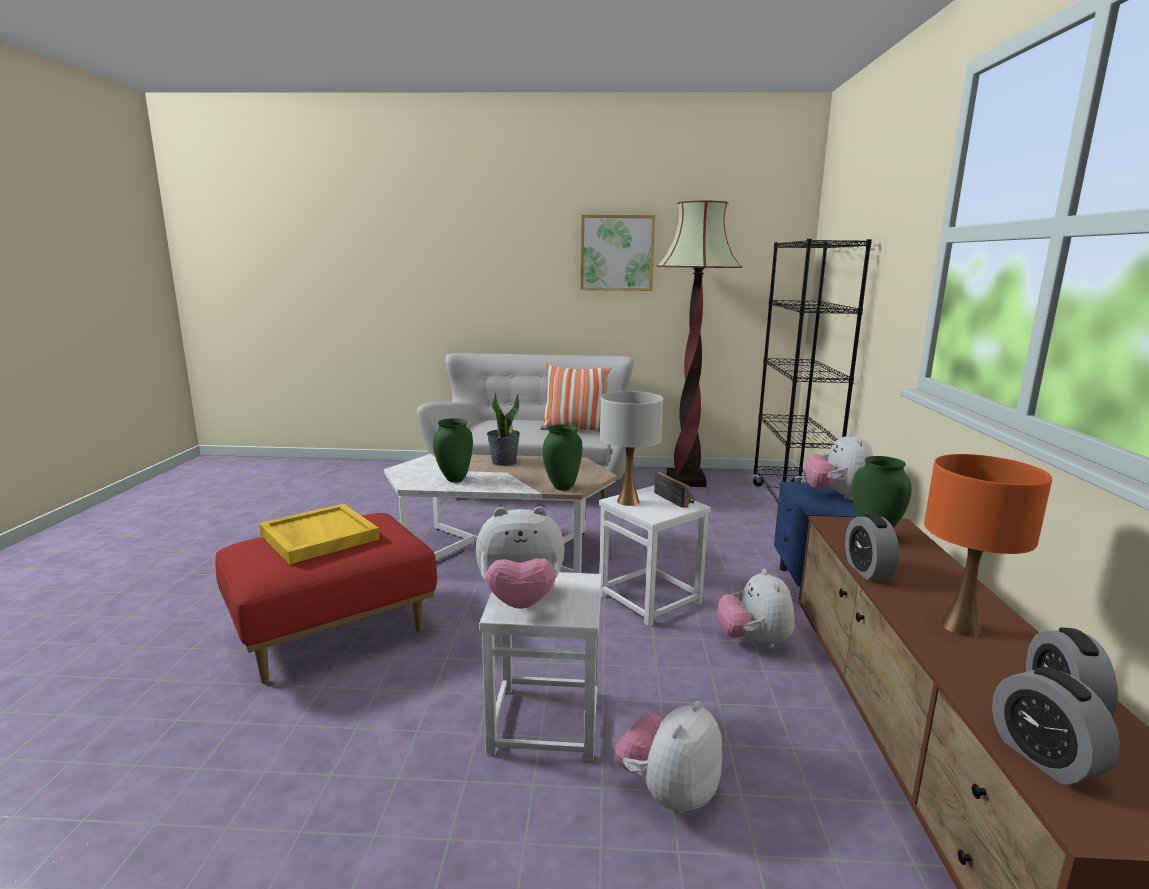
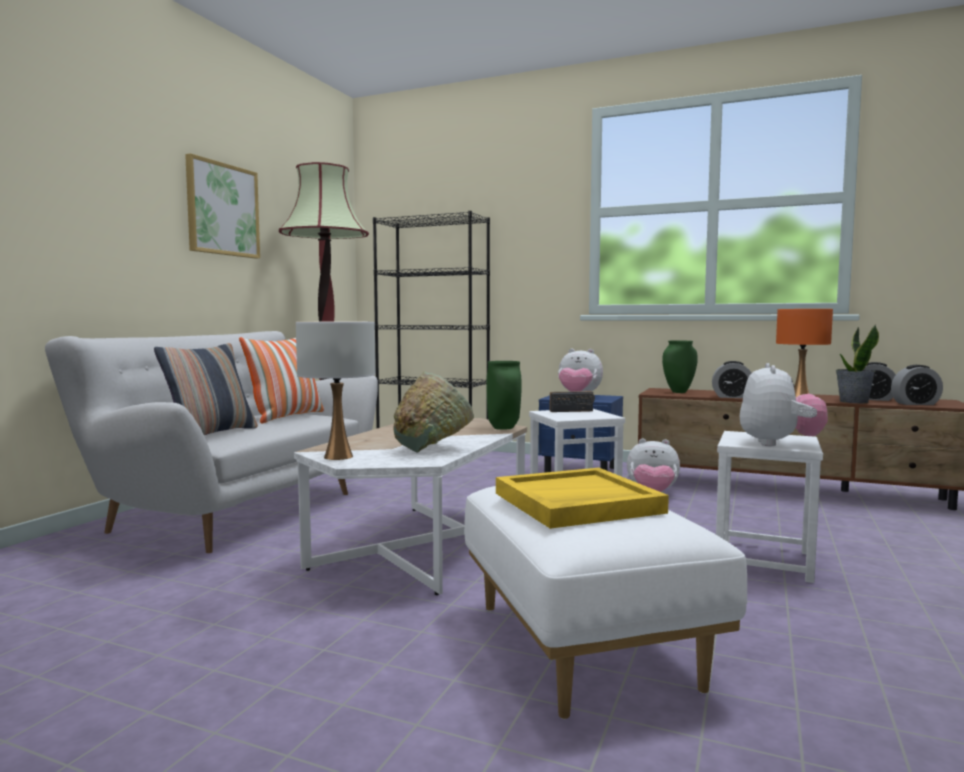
camera: 70 degrees left, 10 degrees down
(332, 634) = (586, 646): red ottoman -> white ottoman
(454, 480) = (432, 449): green vase -> green bowl
(493, 429) = (211, 434): none -> pillow
(503, 462) = (388, 435): potted plant -> potted plant (853, 401)
(628, 501) = (568, 417): white table lamp -> white table lamp (338, 457)
(669, 792) = (834, 538): plush toy -> none

